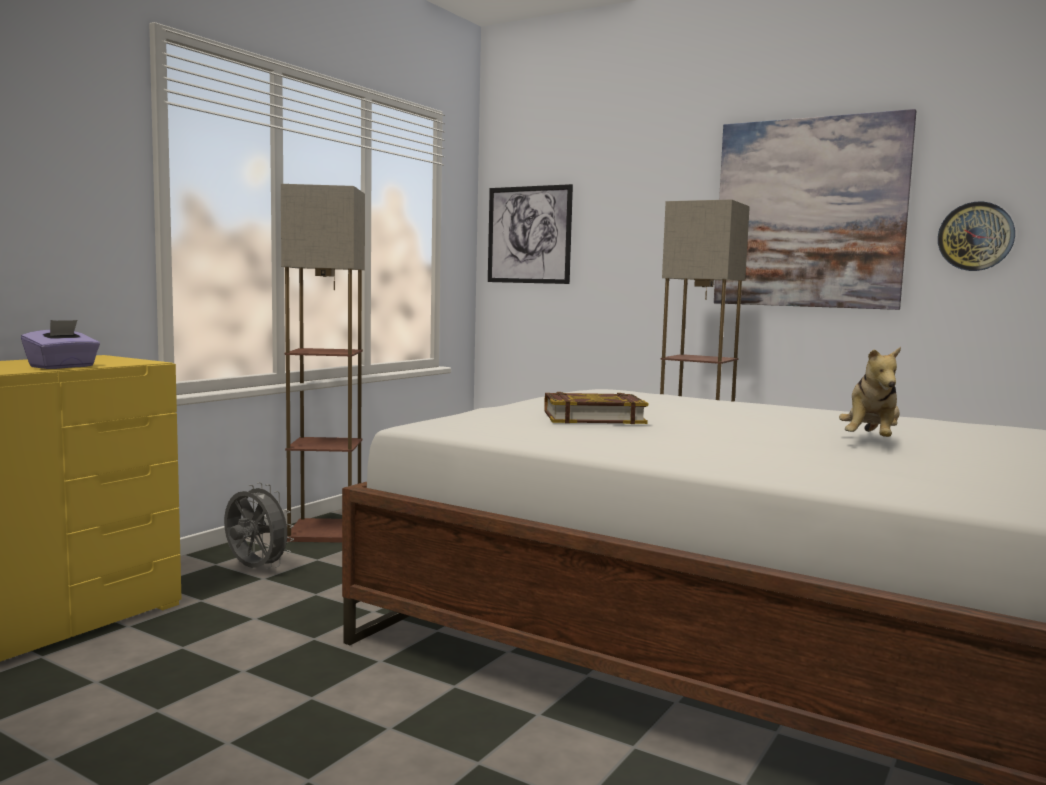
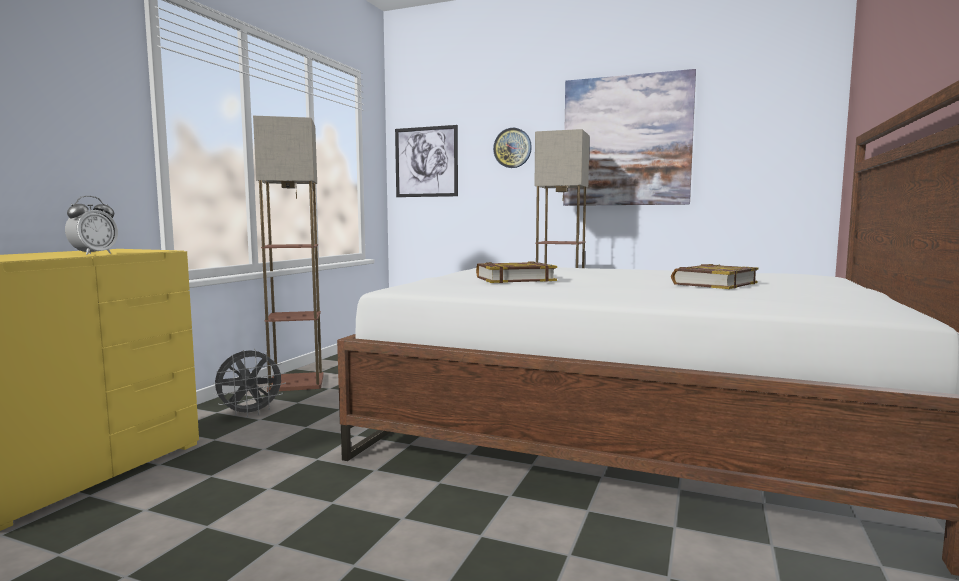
camera: 10 degrees left, 0 degrees up
(62, 367) = (94, 254): purple tissue box -> alarm clock
(255, 569) = (250, 413): grey fan -> grey fan turned 120 degrees clockwise
(870, 441) = (714, 283): plush toy -> book
(975, 236) = (737, 153): wall clock -> wall clock (512, 148)

